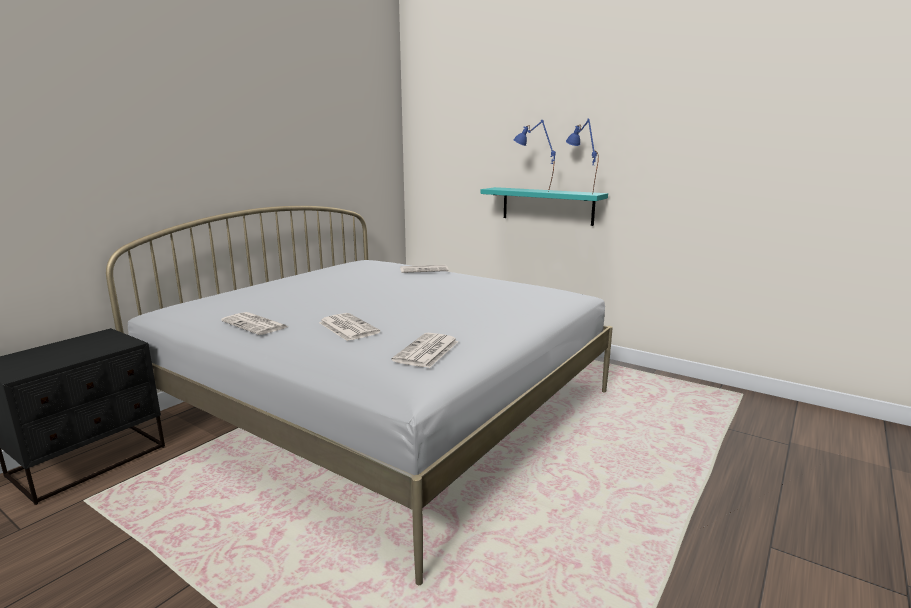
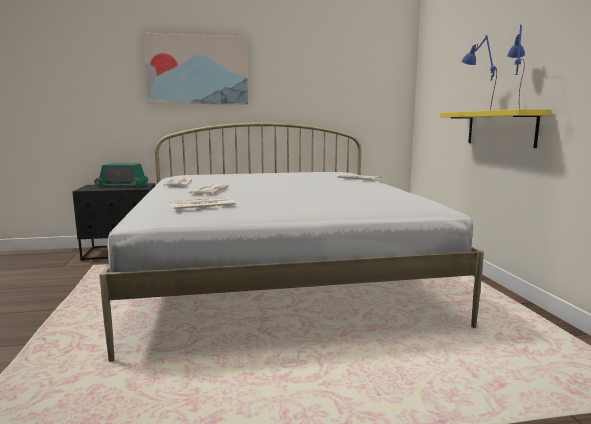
camera: 45 degrees right, 5 degrees down
(72, 348) = (122, 186): none -> radio
(156, 133) = (197, 70): none -> picture
(547, 206) = (500, 128): turquoise shelf -> yellow shelf

